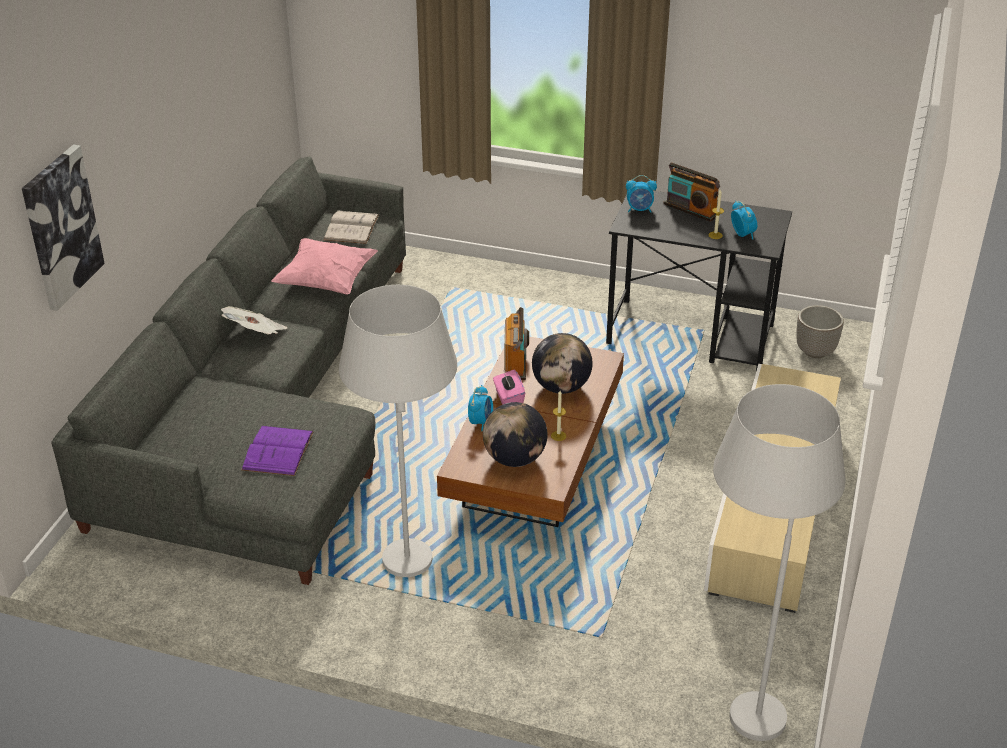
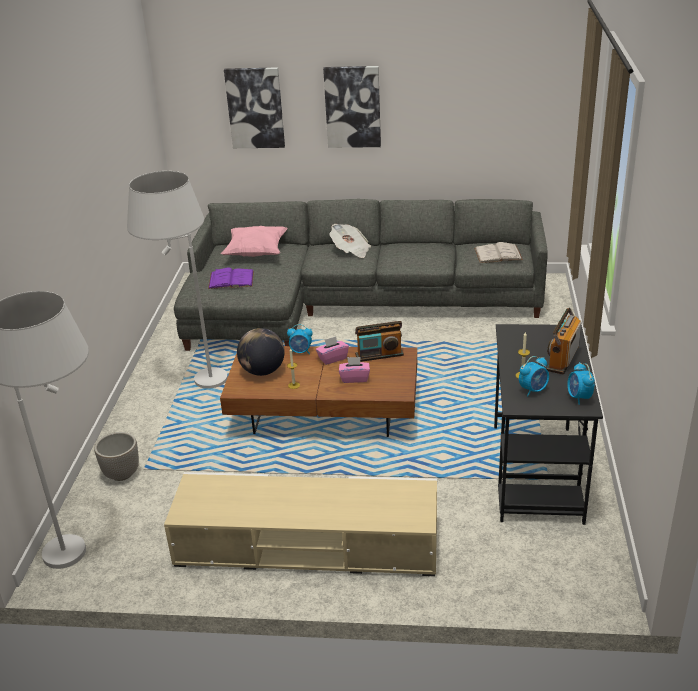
camera: 80 degrees right, 5 degrees down
(144, 150) = (352, 106): none -> picture
(326, 282) = (422, 260): pink pillow -> pink pillow (256, 253)
(561, 387) = (354, 378): globe -> pink tissue box
(639, 210) = (542, 333): alarm clock -> alarm clock (579, 397)
(814, 352) = (555, 558): planter -> planter (121, 474)

